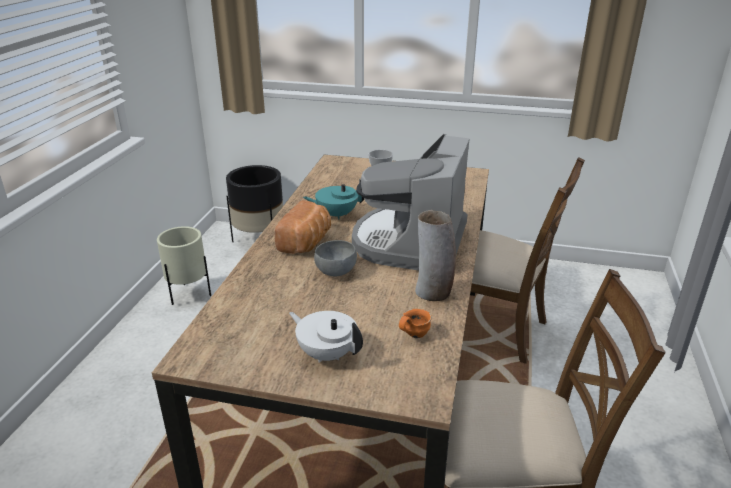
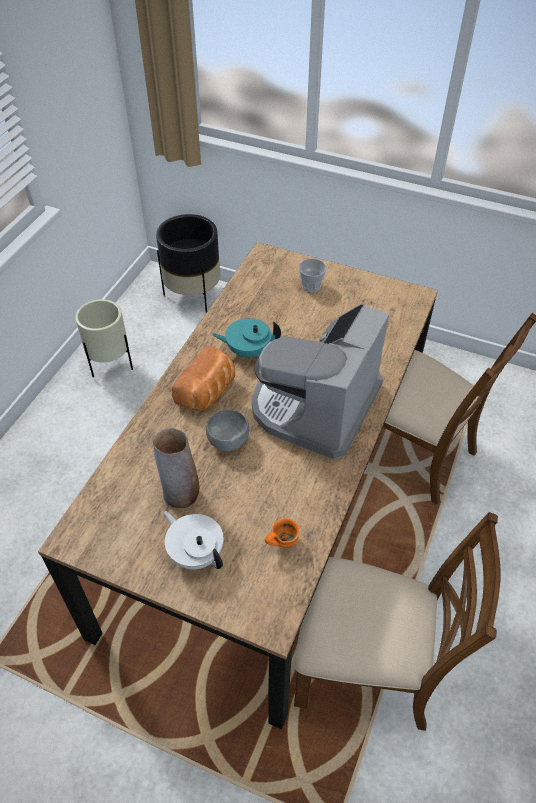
camera: 10 degrees right, 20 degrees up
(433, 292) = (317, 485): vase -> vase (181, 495)

